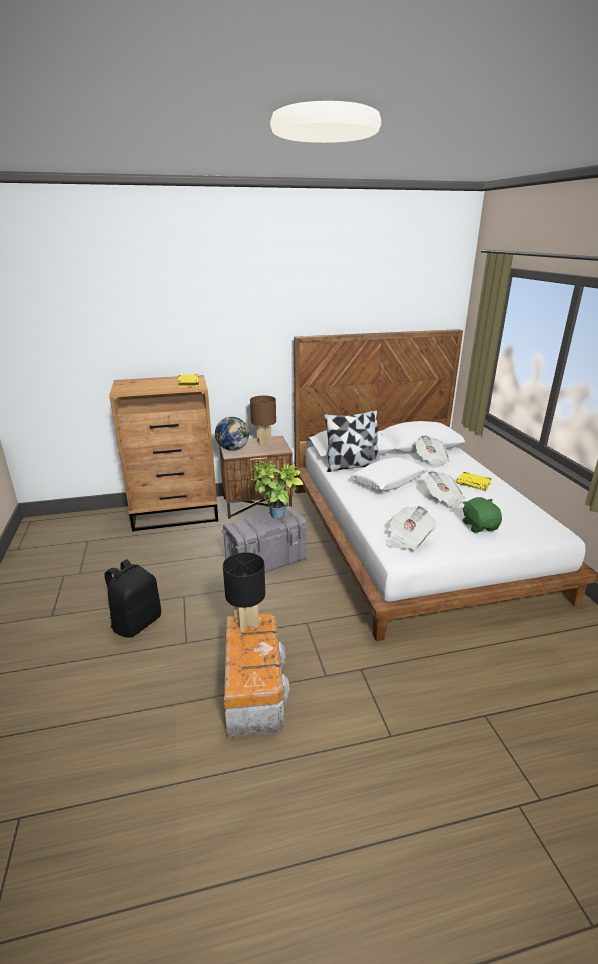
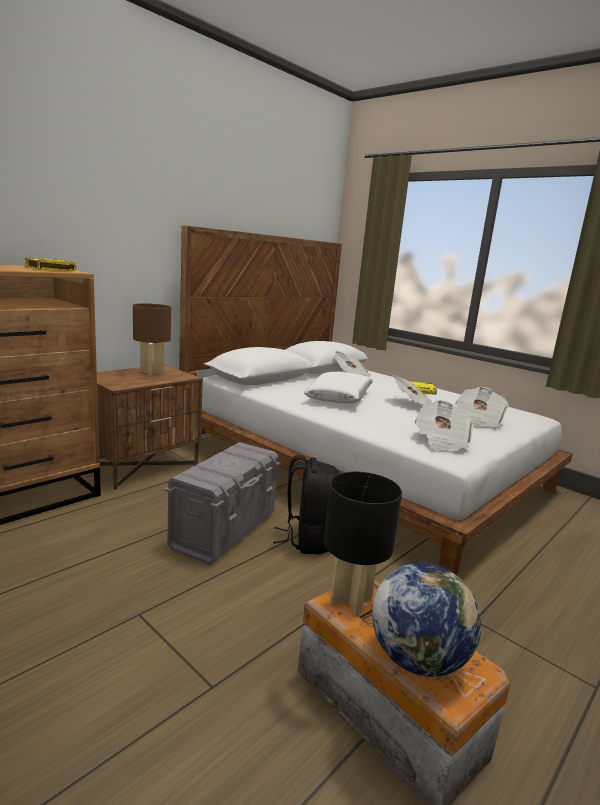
camera: 35 degrees left, 10 degrees down
(136, 622) = (84, 691): black backpack -> black backpack (308, 540)
(233, 449) = (113, 380): globe -> globe (417, 659)
(274, 517) = (235, 456): potted plant -> none
(352, 466) = (280, 388): pillow -> none
(479, 526) = (478, 421): green plush toy -> newspaper

